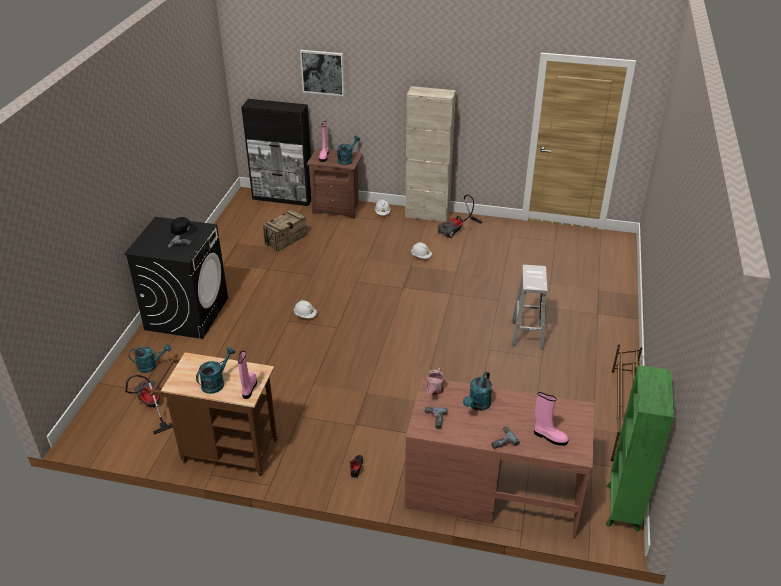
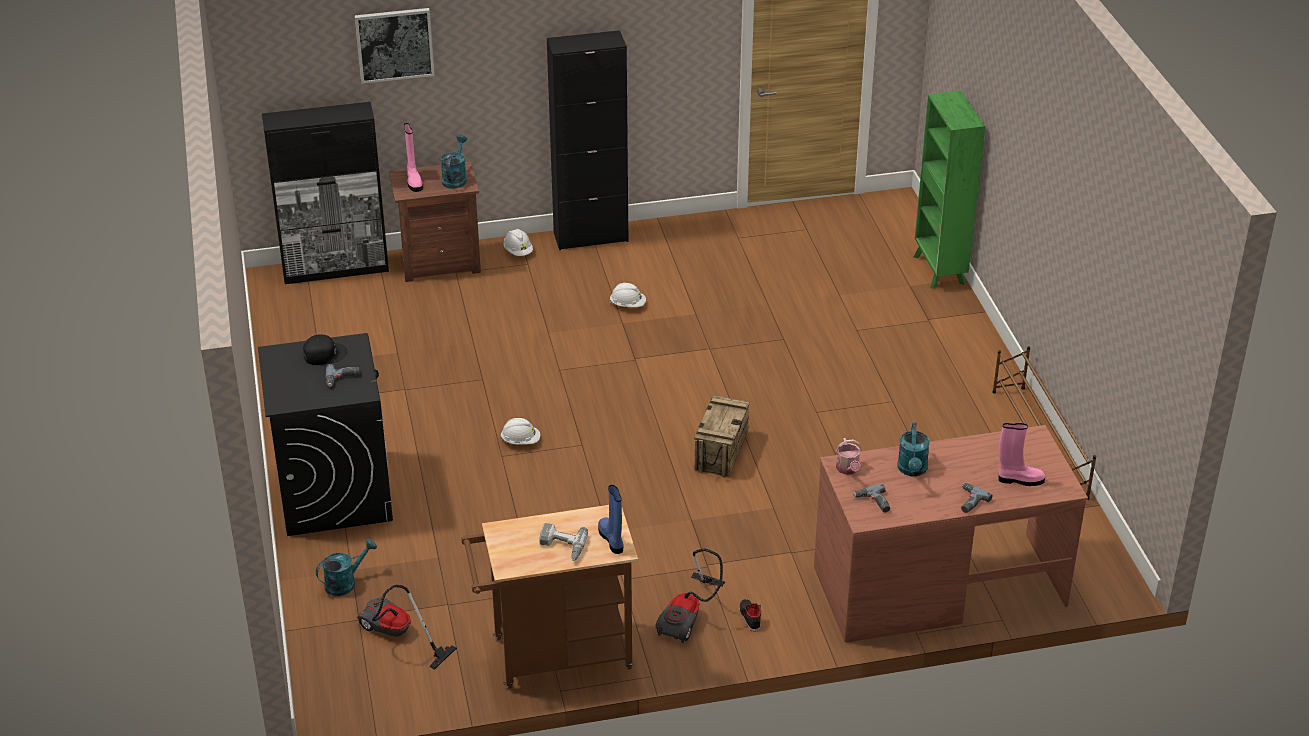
camera: 25 degrees left, 0 degrees up
(216, 382) = (562, 547): turquoise watering can -> power drill
(249, 388) = (612, 539): pink boot -> blue boot
(285, 239) = (396, 335): crate -> crate (720, 451)
(427, 215) = (591, 237): beige cabinet -> black cabinet
(457, 230) = (654, 249): vacuum cleaner -> vacuum cleaner (689, 616)
(527, 335) = (855, 377): white stool -> none
(622, 508) = (1101, 554): green bookcase -> green bookcase (939, 271)

